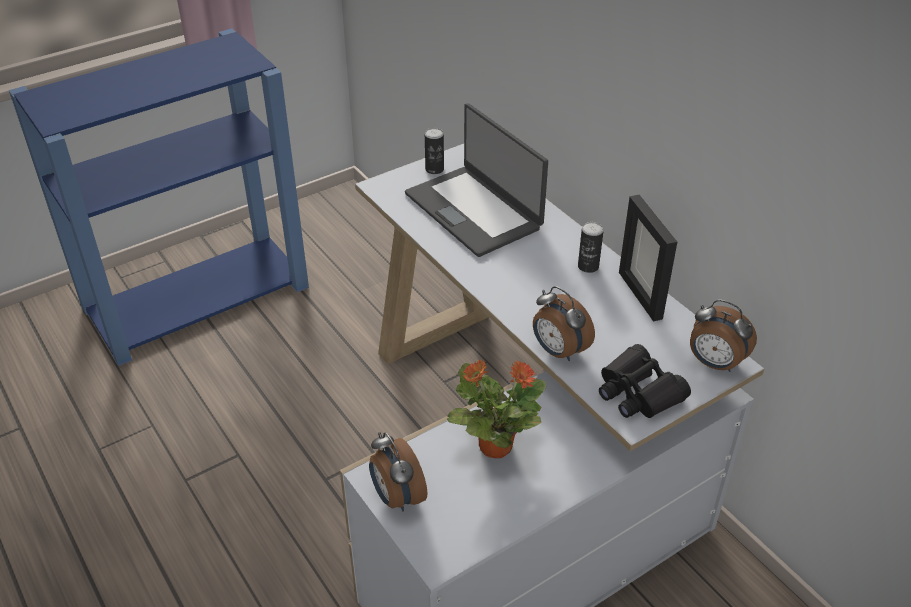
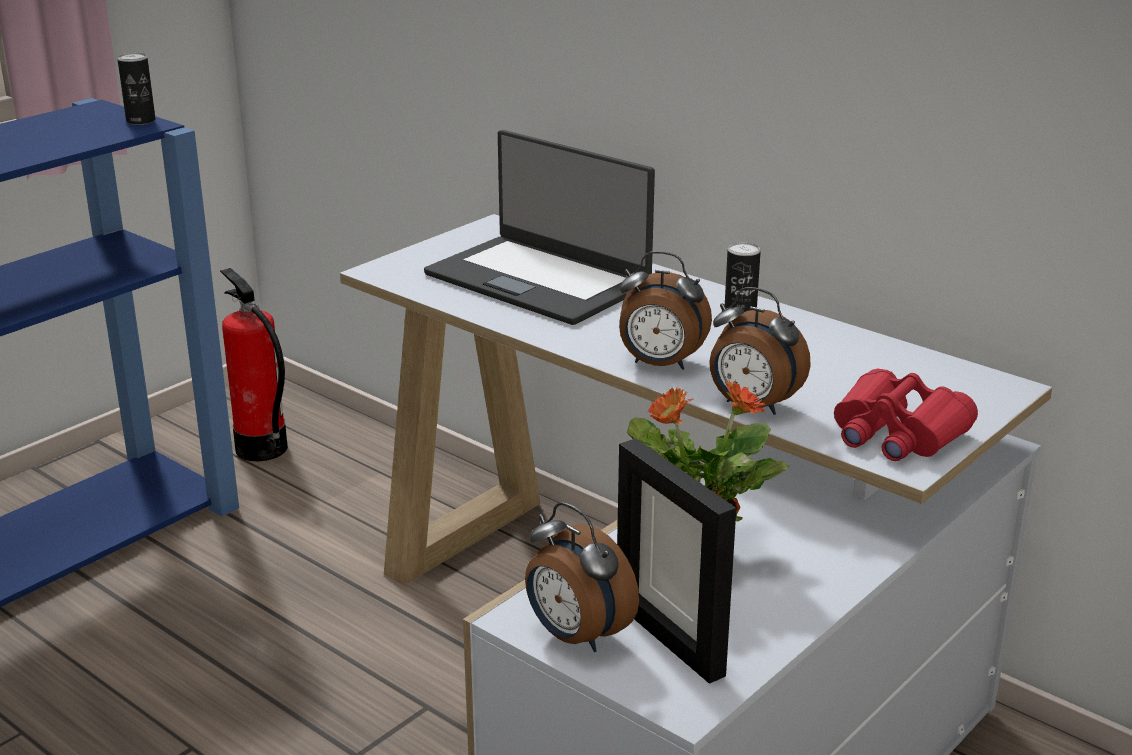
camera: 15 degrees left, 15 degrees down
(334, 243) = (261, 449): none -> fire extinguisher
(434, 169) = (455, 246): can -> can (141, 121)
(638, 392) = (896, 434): black binoculars -> red binoculars
(641, 295) = (834, 335): picture frame -> picture frame (671, 637)
(714, 363) = (981, 390): alarm clock -> alarm clock (660, 365)

